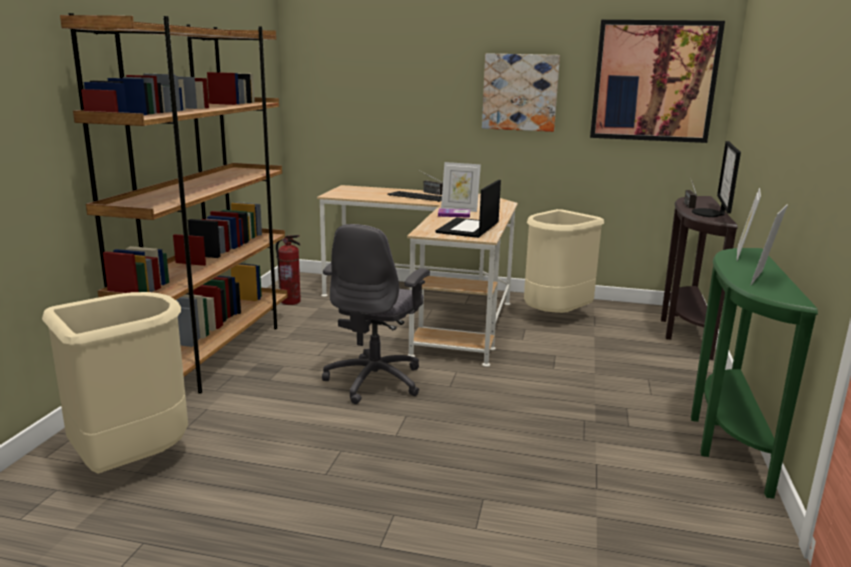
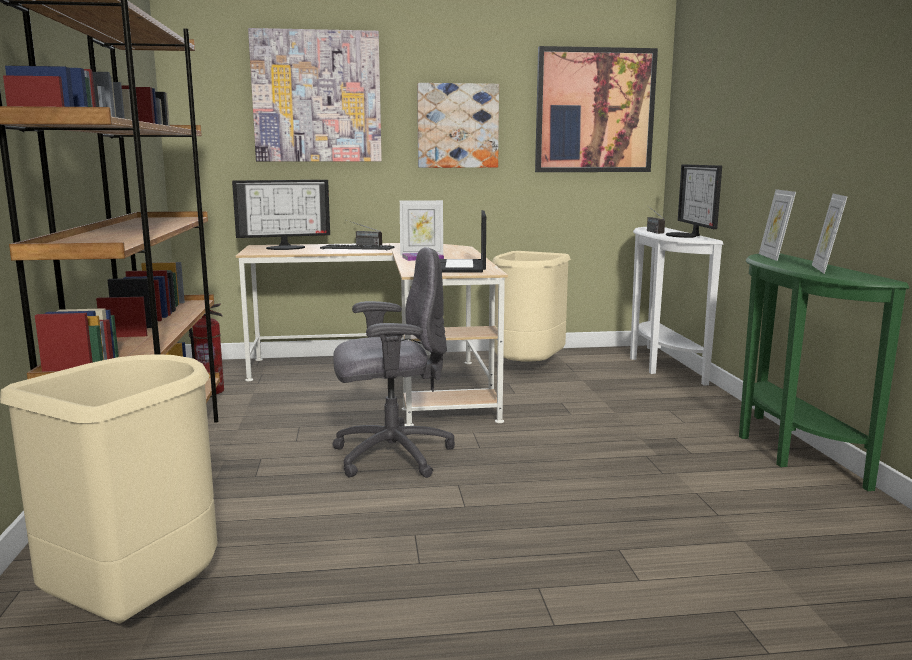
camera: 20 degrees left, 5 degrees down
(364, 191) = (286, 247): none -> monitor
(376, 380) = (390, 455): grey office chair -> grey office chair turned 105 degrees counterclockwise
(400, 64) = (317, 97): none -> picture
(683, 331) = (660, 365): brown console table -> white console table

